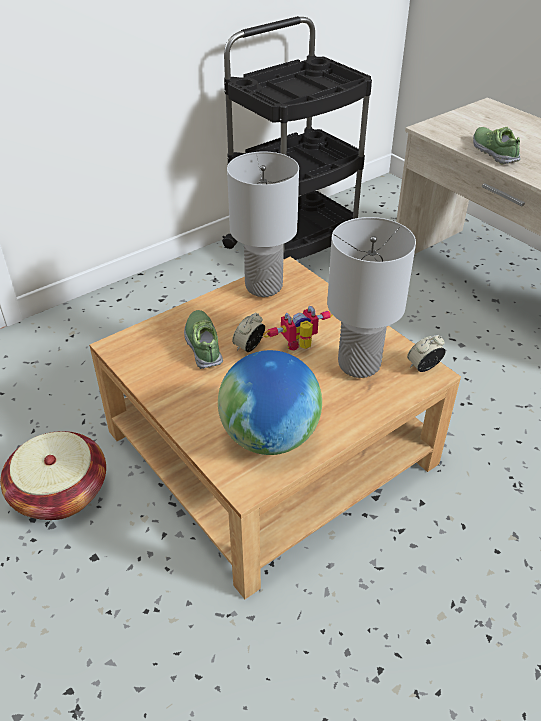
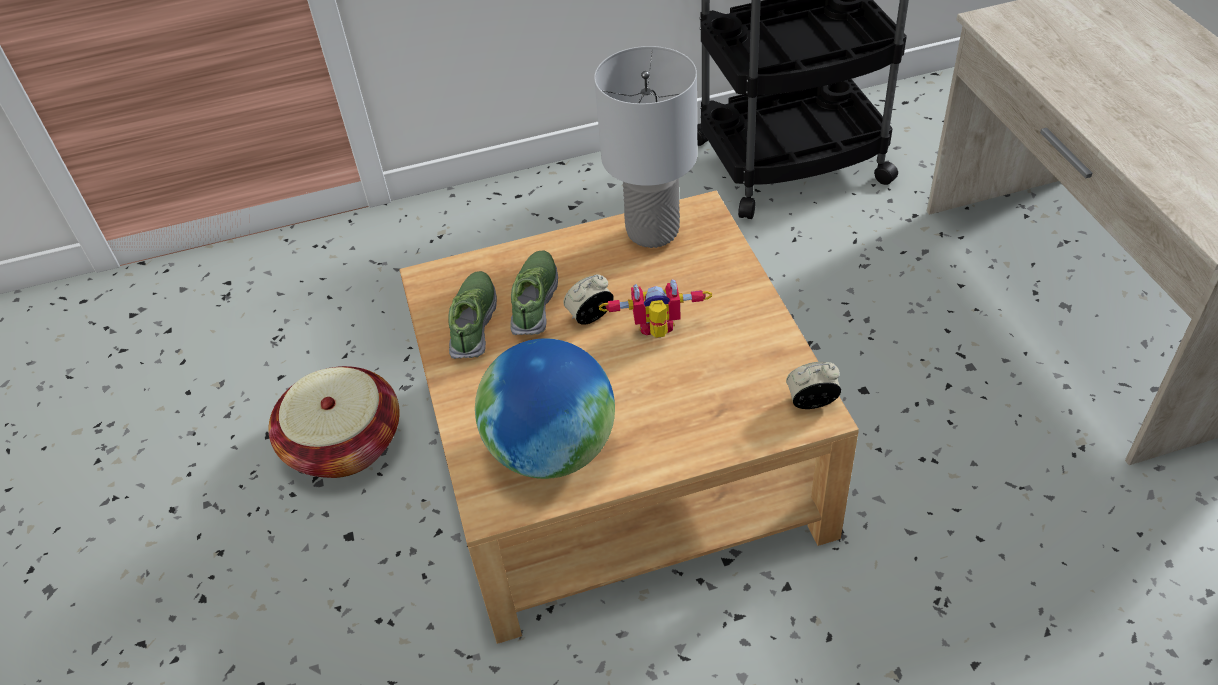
camera: 25 degrees right, 5 degrees up
(358, 368) = (719, 382): grey table lamp -> none
(494, 152) = (1075, 79): shoe -> shoe (474, 323)

